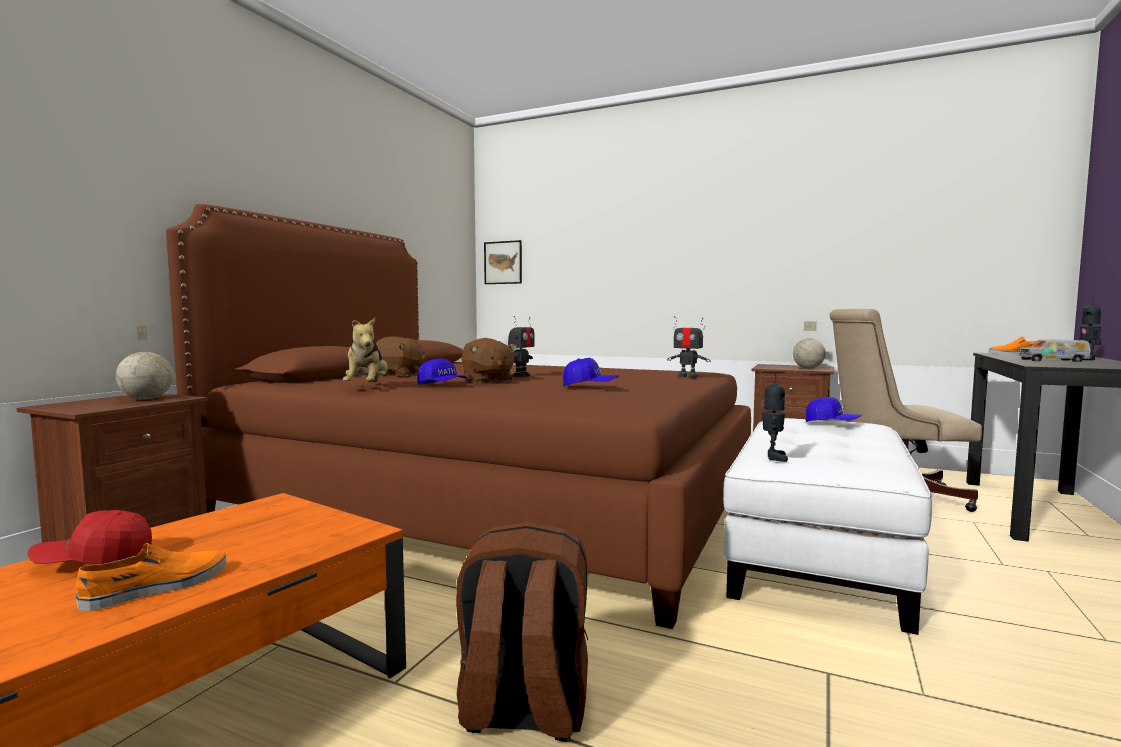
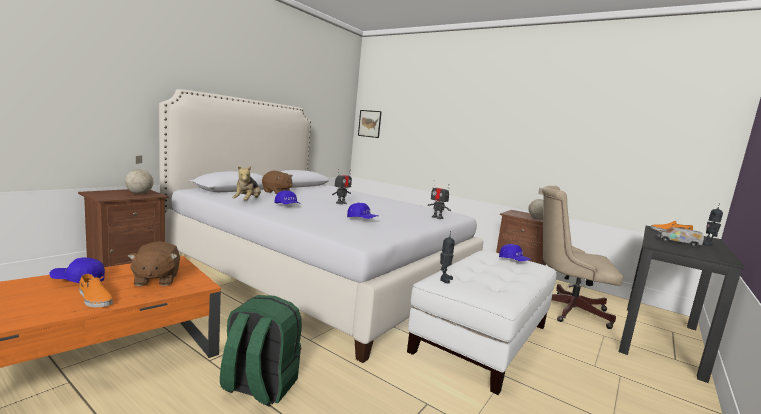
camera: 10 degrees right, 5 degrees up
(95, 561) = (78, 280): red cap -> blue cap
(158, 587) = (94, 298): orange shoe -> orange shoe turned 75 degrees clockwise
(487, 381) = (316, 205): brown plush toy -> brown plush toy (156, 279)
(489, 504) = (318, 273): brown bed -> white bed
(523, 709) = (259, 386): brown backpack -> green backpack

